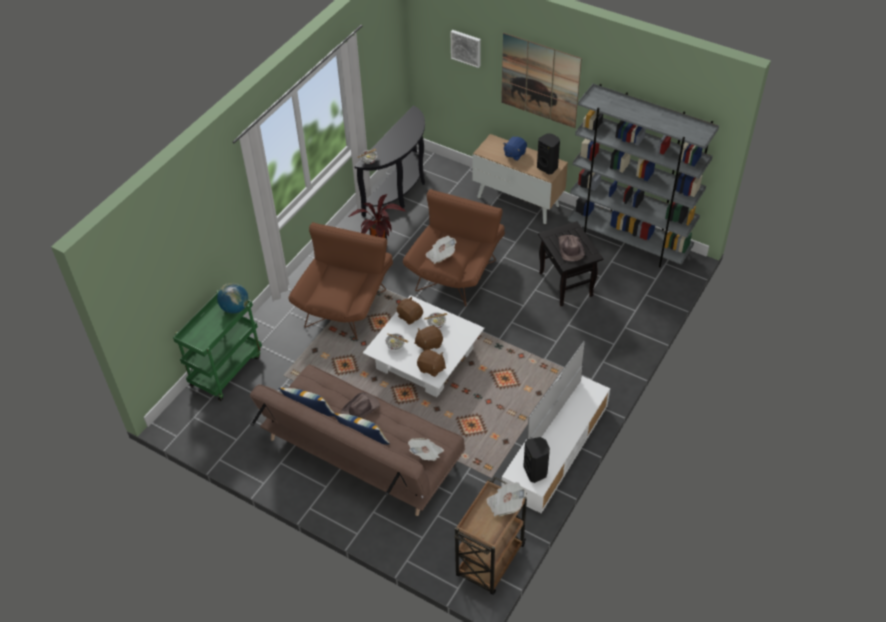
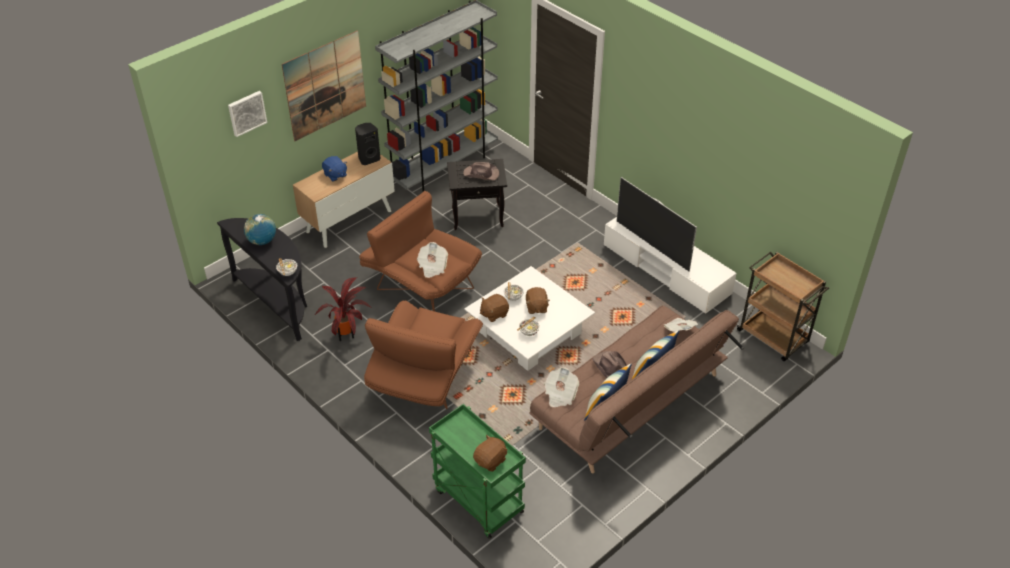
camera: 75 degrees left, 5 degrees down
(235, 308) = (462, 423): globe -> globe (262, 241)
(346, 302) = (424, 377): brown armchair -> brown armchair turned 105 degrees counterclockwise
(431, 368) = (568, 312): brown plush toy -> brown plush toy (491, 460)
(505, 504) = (778, 268): newspaper -> newspaper (560, 394)
(536, 471) = (709, 270): black speaker -> none

